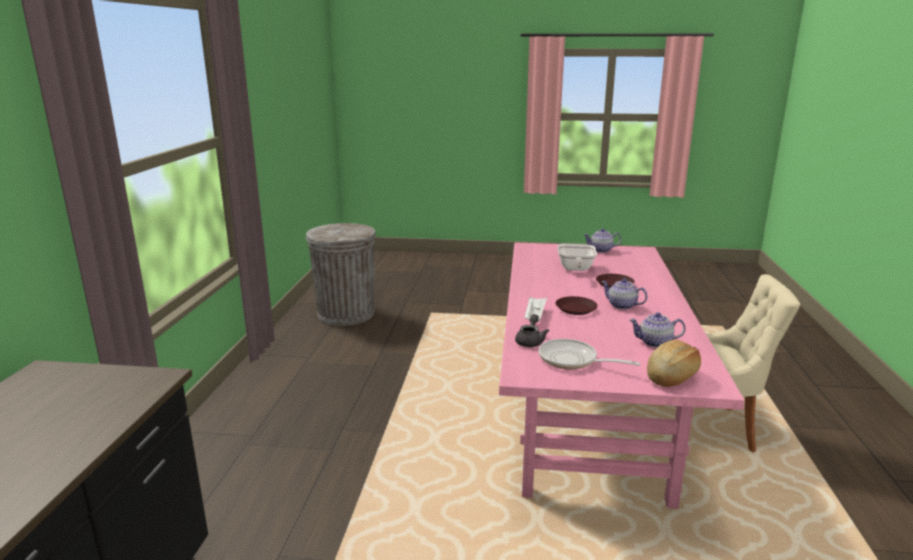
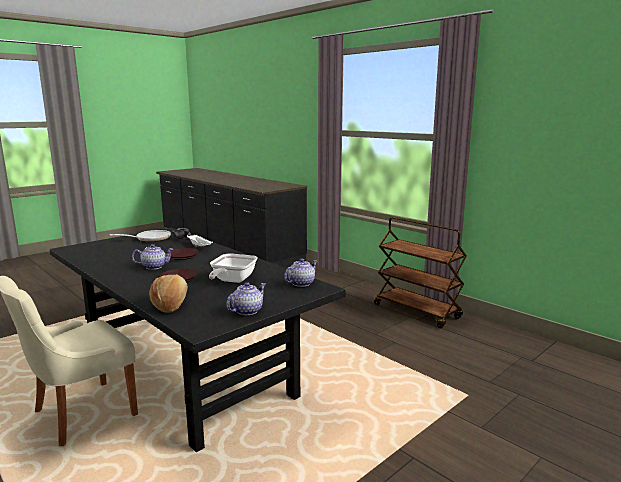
camera: 130 degrees right, 5 degrees down
(285, 363) = (417, 311): none -> brown cart
(346, 314) = (504, 353): grey trash can -> none
(575, 269) = (232, 281): frying pan -> frying pan turned 120 degrees counterclockwise
(587, 420) = (185, 372): pink dining table -> black dining table
(654, 343) = (111, 255): teapot -> teapot (301, 283)
(672, 376) = (92, 246): bread -> bread (171, 304)

